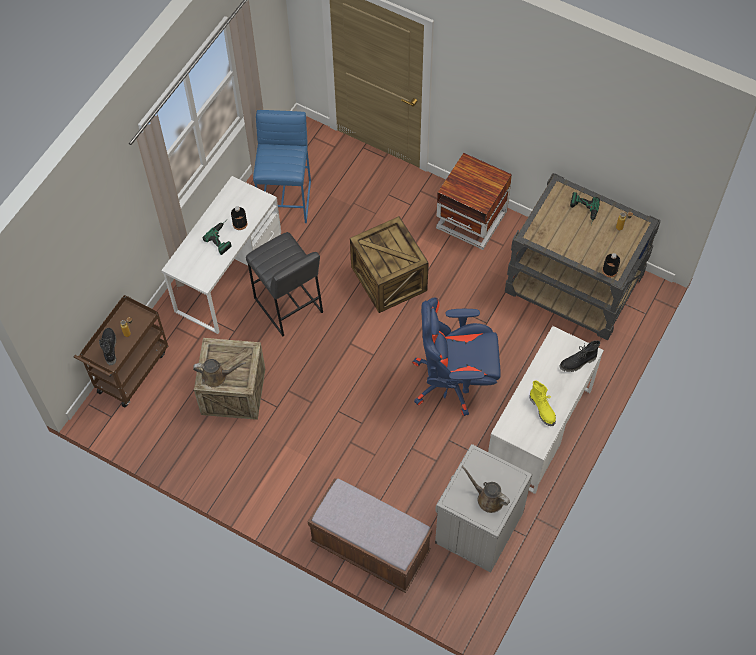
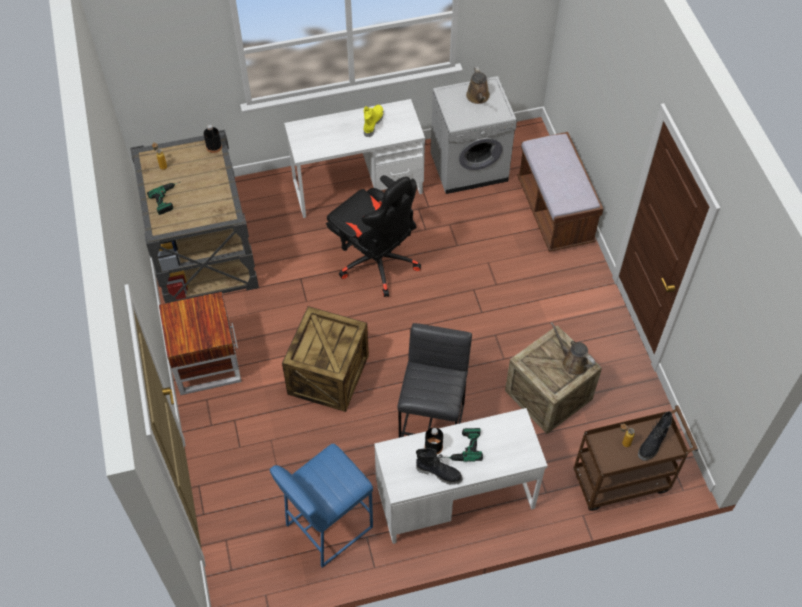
camera: 135 degrees left, 5 degrees down
(456, 382) = (373, 259): blue office chair -> black office chair
(578, 363) = (311, 129): black boot -> black boot (439, 472)

